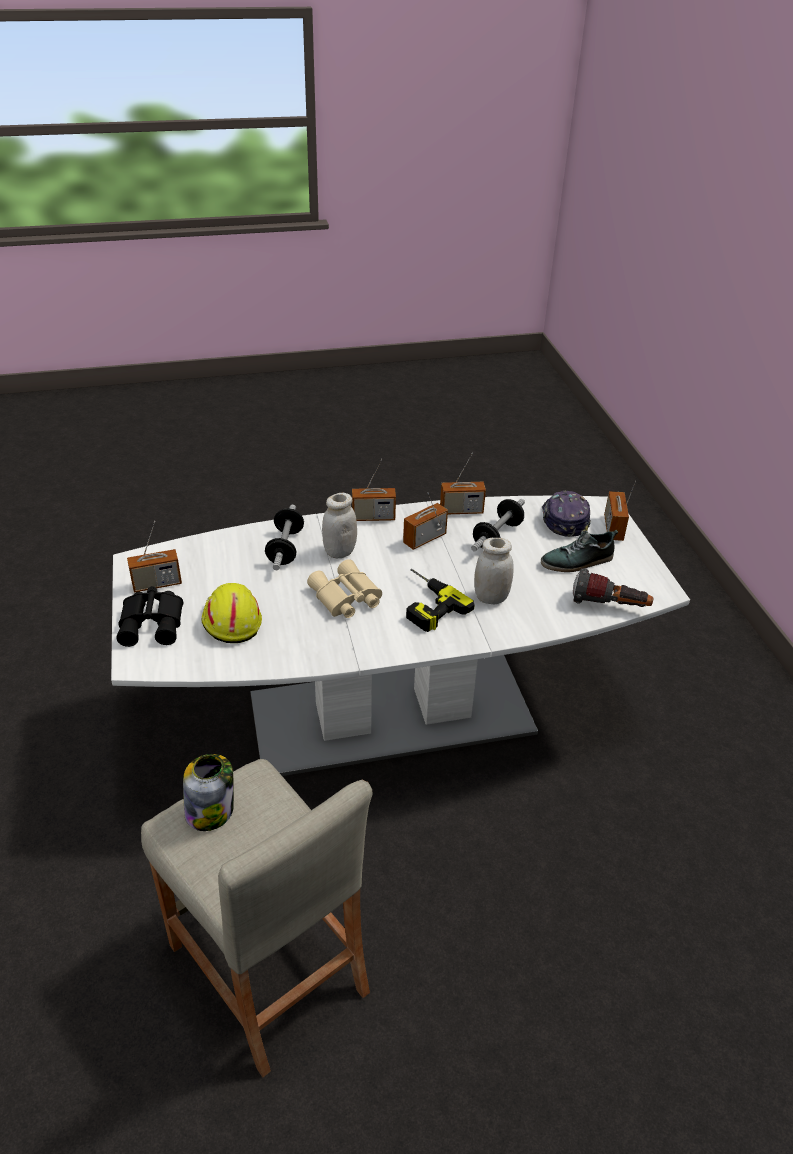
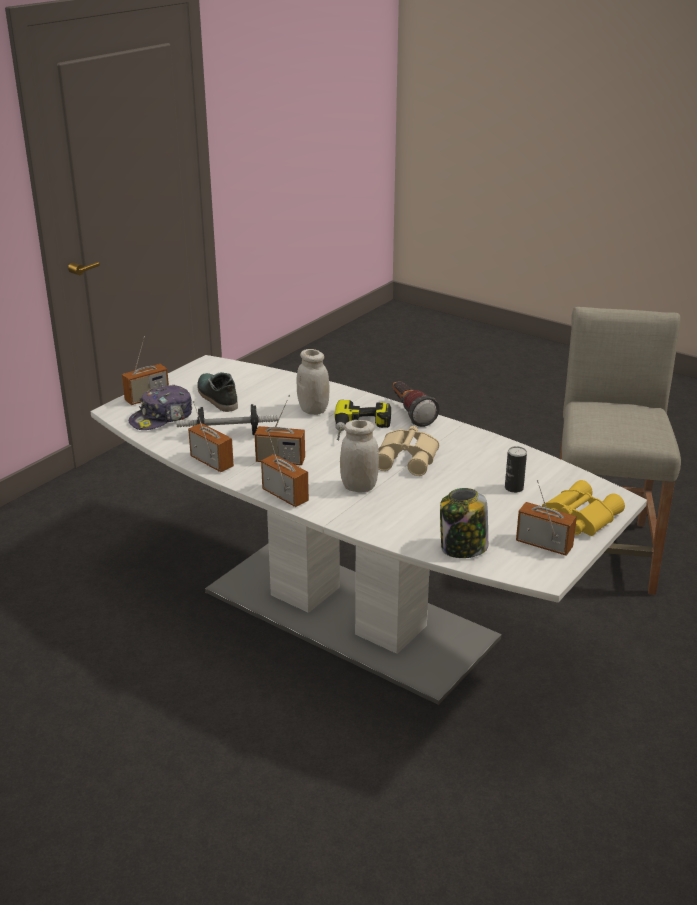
camera: 130 degrees left, 10 degrees down
(153, 623) = (578, 517): black binoculars -> yellow binoculars
(210, 810) = (631, 434): jar -> jar (463, 548)
(231, 620) = (514, 488): yellow hard hat -> can
(285, 548) = (397, 513): dumbbell -> none
(577, 561) = (216, 397): shoe -> shoe turned 150 degrees counterclockwise
(609, 606) = (256, 373): flashlight -> flashlight (410, 413)

